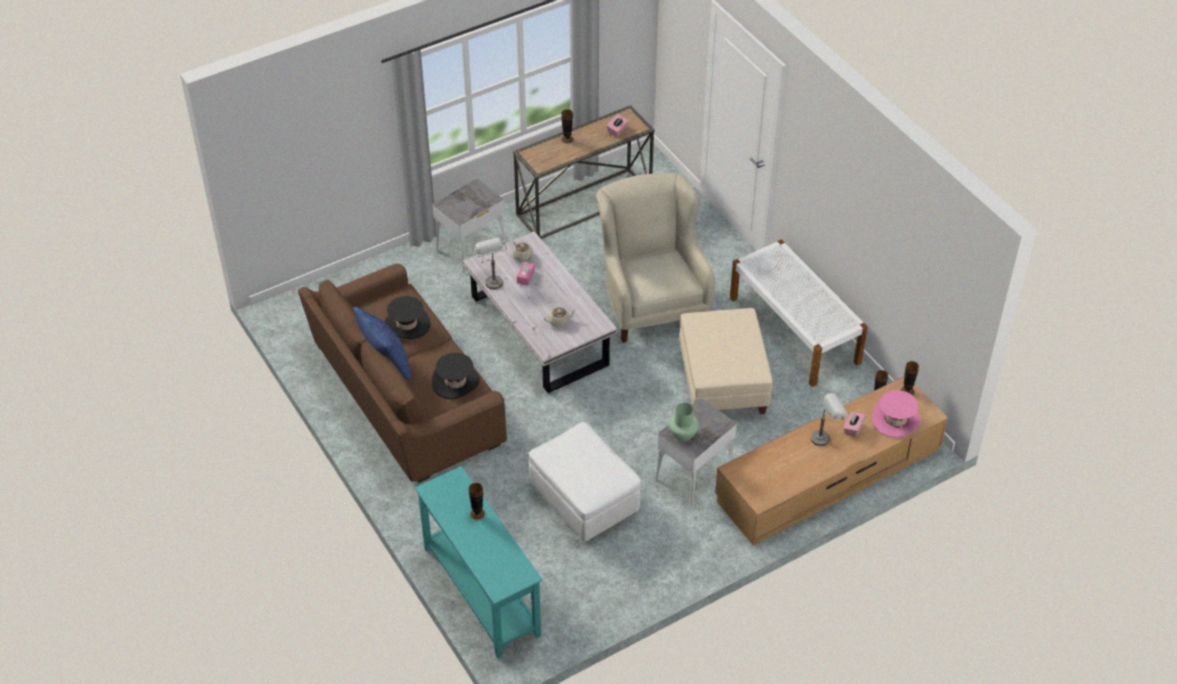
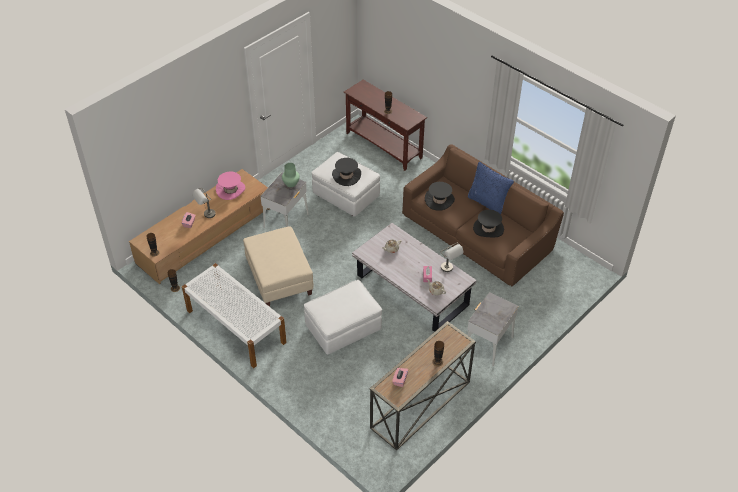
camera: 165 degrees right, 0 degrees up
(481, 591) = (384, 145): turquoise console table -> brown console table
(585, 455) = (346, 176): none -> black hat
(650, 300) = (343, 329): beige armchair -> white ottoman
(895, 420) = (162, 233): pink hat -> pink hat (230, 190)

